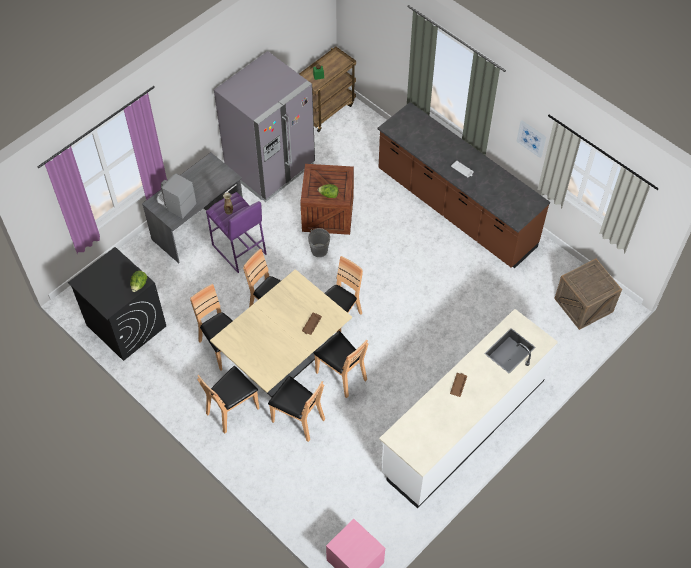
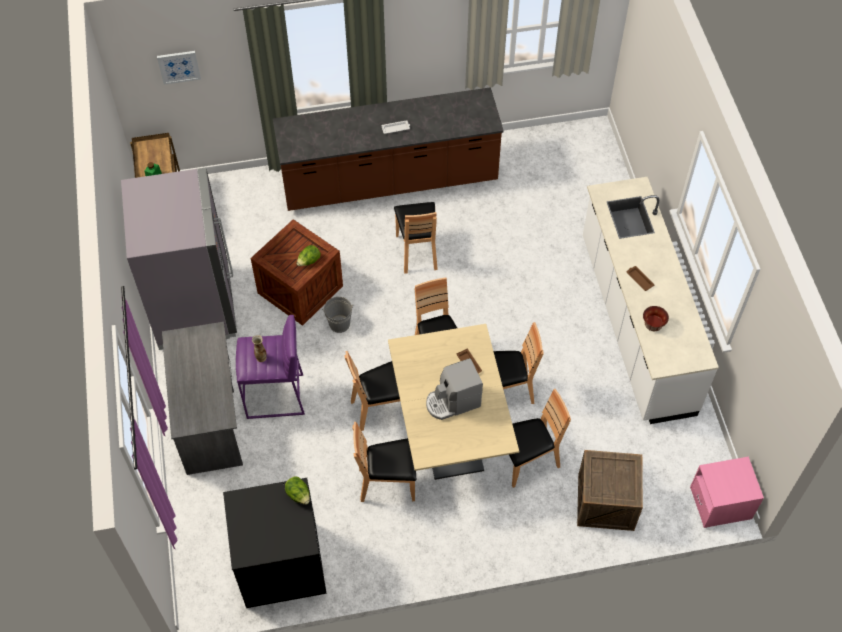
camera: 55 degrees left, 0 degrees up
(175, 203) = (202, 404): coffee machine -> coffee machine (452, 402)
(232, 410) = (471, 516): brown chair -> brown chair (417, 251)
(425, 415) = (653, 325): none -> bowl
(531, 138) = (436, 42): picture -> picture (179, 66)
(583, 305) = (576, 154): crate -> crate (605, 502)

